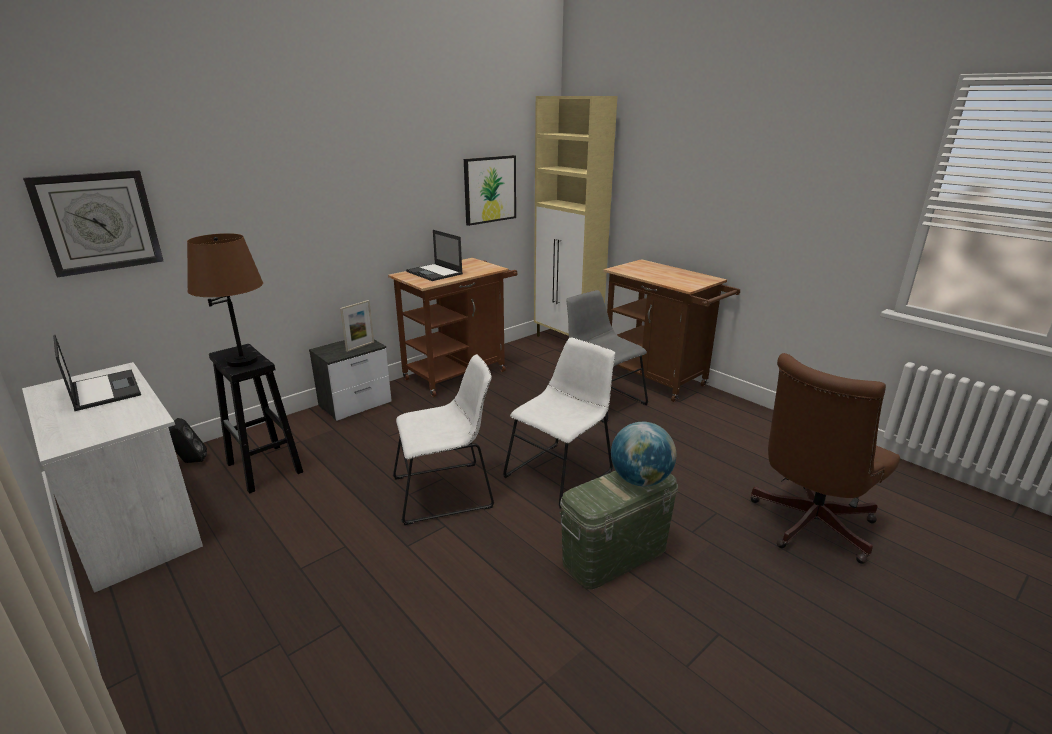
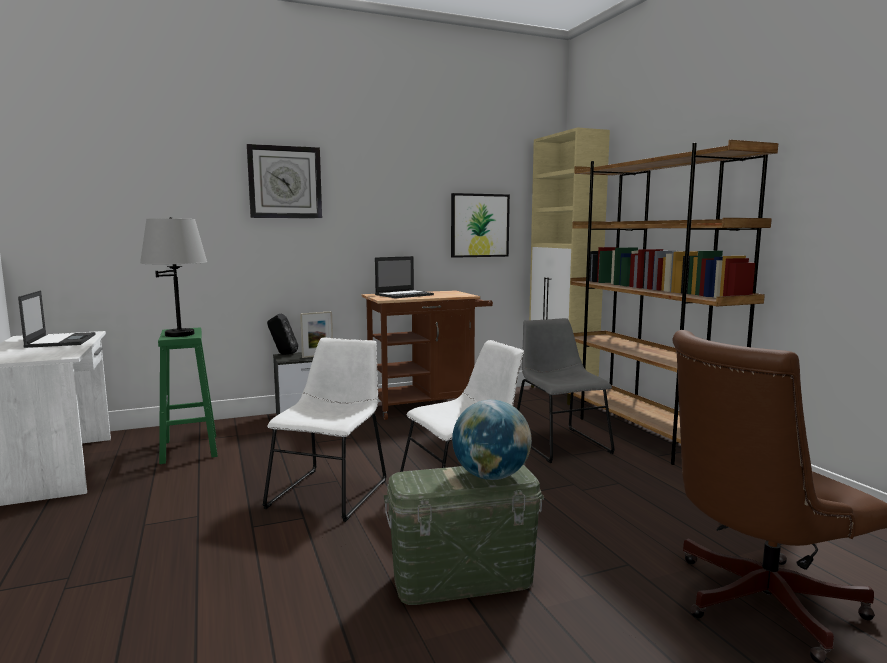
camera: 20 degrees right, 15 degrees down
(98, 222) = (106, 213): wall clock -> wall clock (285, 182)
(189, 462) = (137, 436): black speaker -> black speaker (283, 354)
(242, 360) = (180, 334): brown table lamp -> grey table lamp
(265, 468) = (189, 449): black stool -> green stool
(435, 273) = (404, 295): laptop -> laptop turned 105 degrees counterclockwise
(447, 491) = (331, 491): white chair -> white chair turned 75 degrees counterclockwise
(659, 381) = (645, 436): brown cart -> brown bookcase

